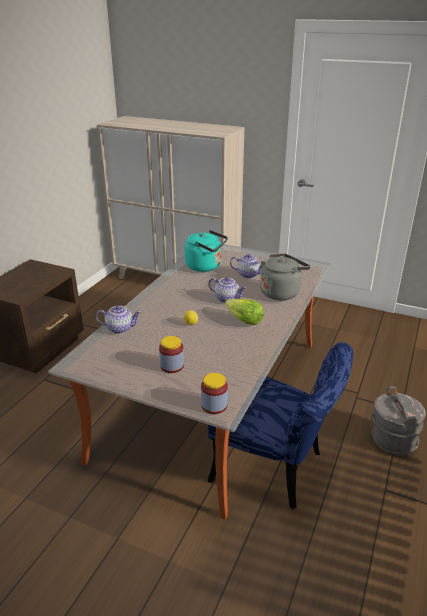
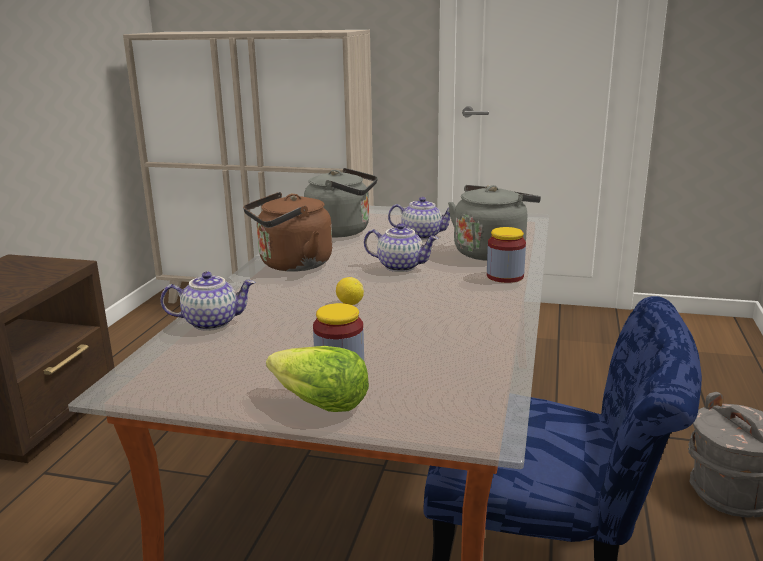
camera: 10 degrees left, 10 degrees down
(170, 291) = (291, 265): none -> brown kettle
(206, 266) = (343, 231): turquoise kettle -> grey kettle
(214, 405) = (459, 423): jar -> jar (505, 276)
(243, 320) = (446, 291): lettuce -> lettuce (318, 403)

